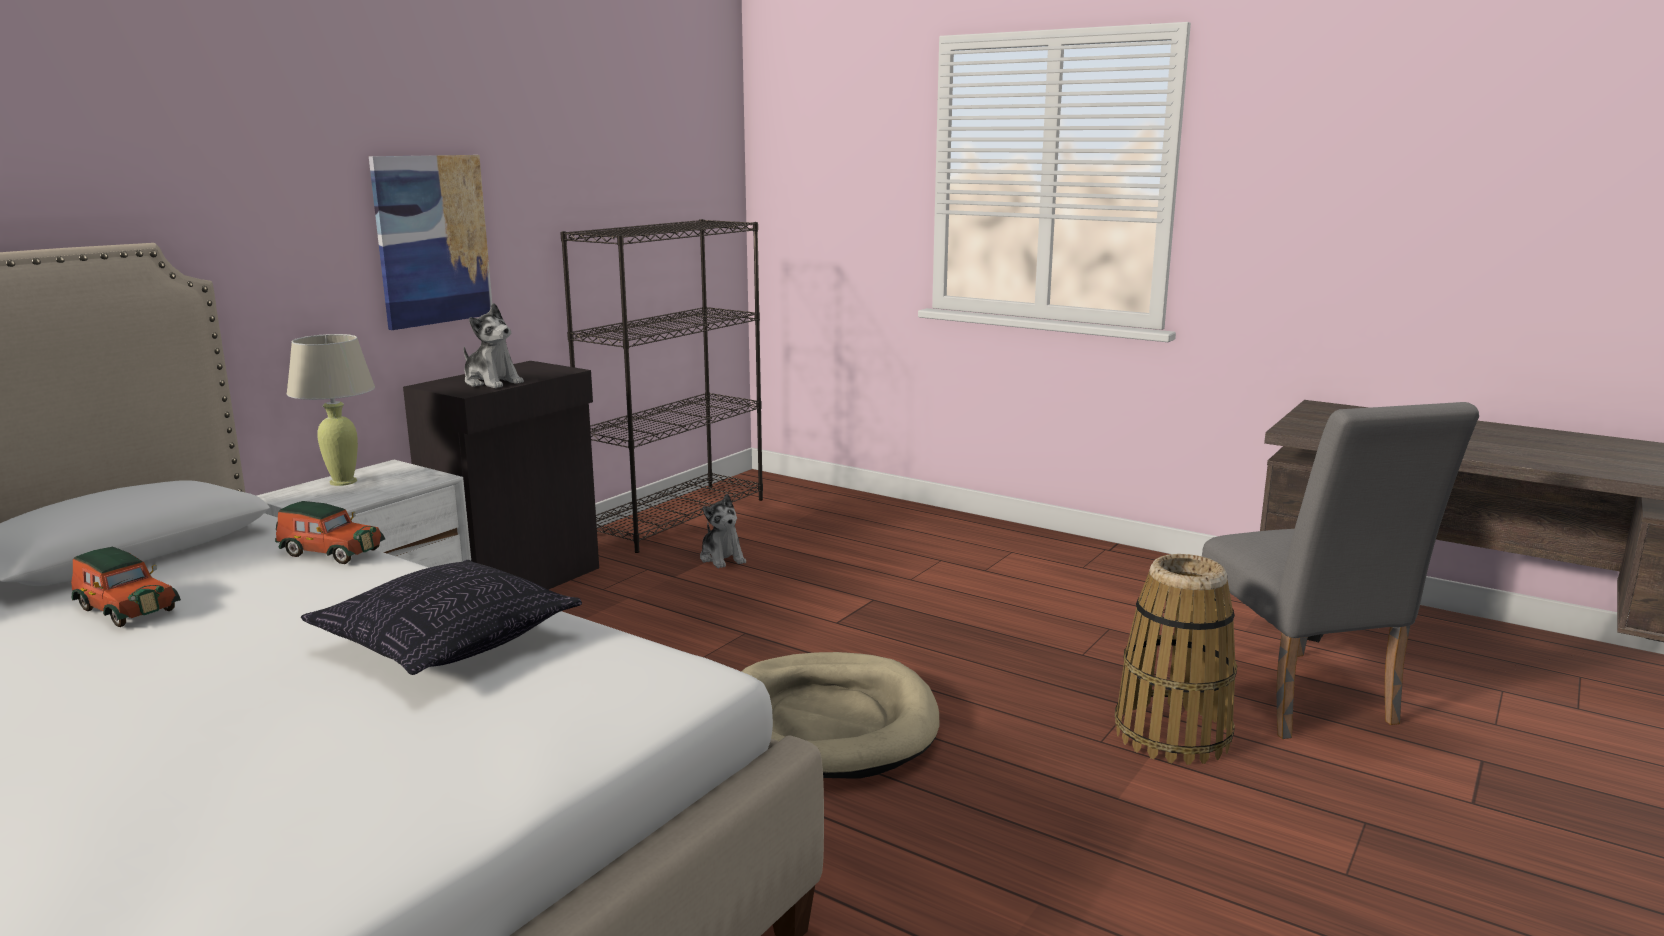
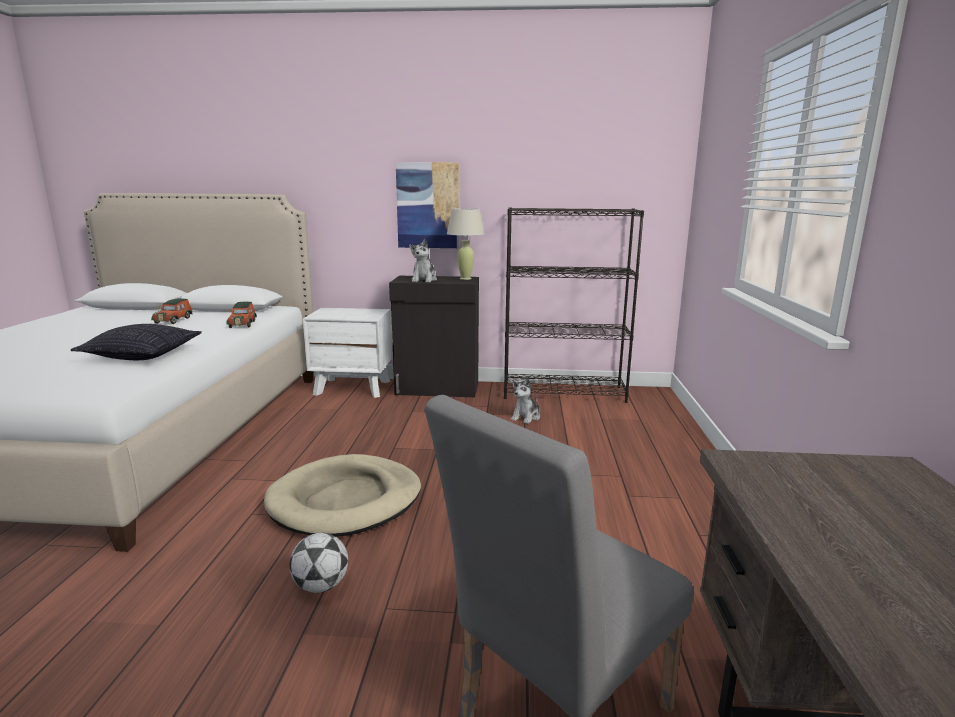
camera: 60 degrees right, 0 degrees up
(343, 482) = (351, 310): beige table lamp -> beige table lamp (465, 278)
(1031, 773) = (321, 586): none -> football
(1173, 734) = (421, 644): basket -> none

